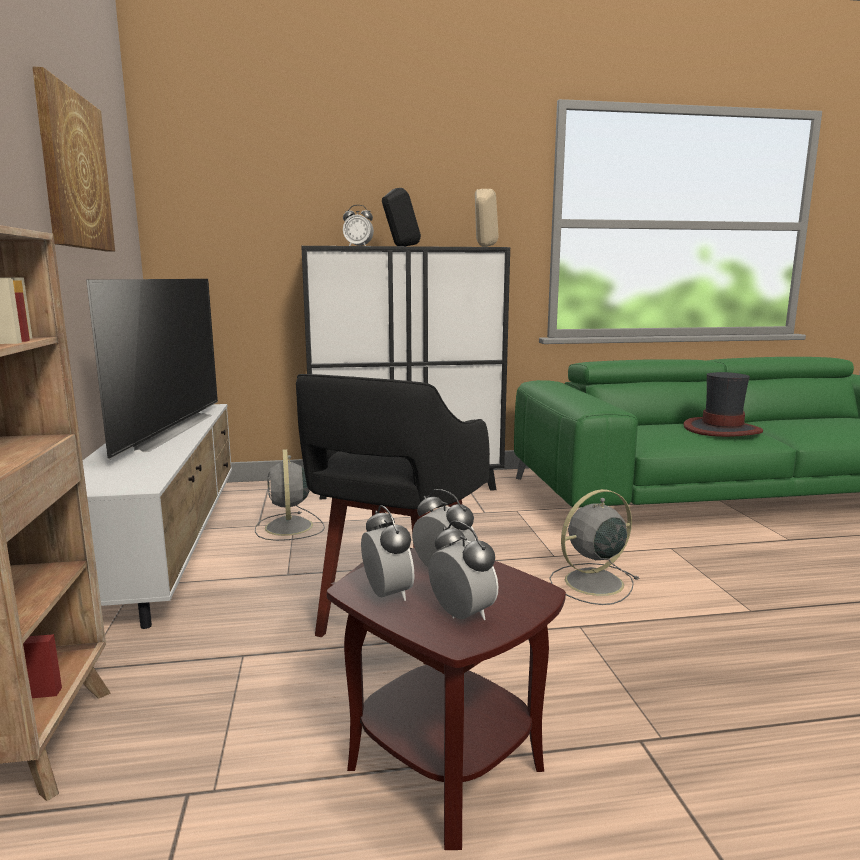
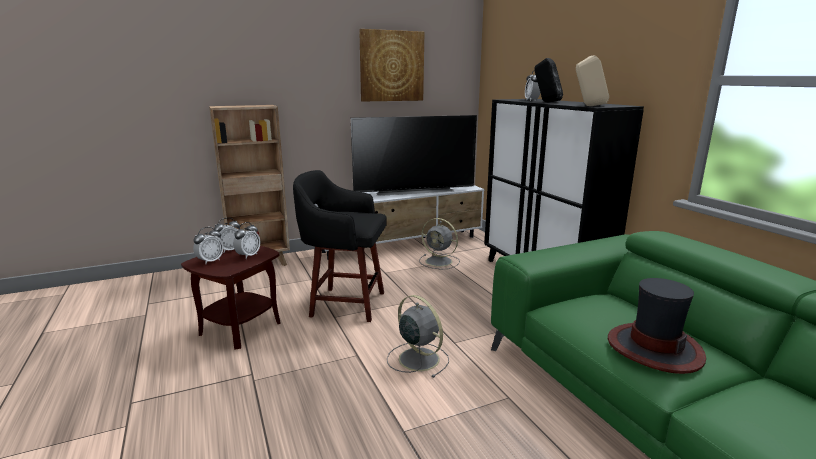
camera: 75 degrees right, 5 degrees up
(289, 527) = (440, 261): grey fan -> grey fan turned 120 degrees counterclockwise

